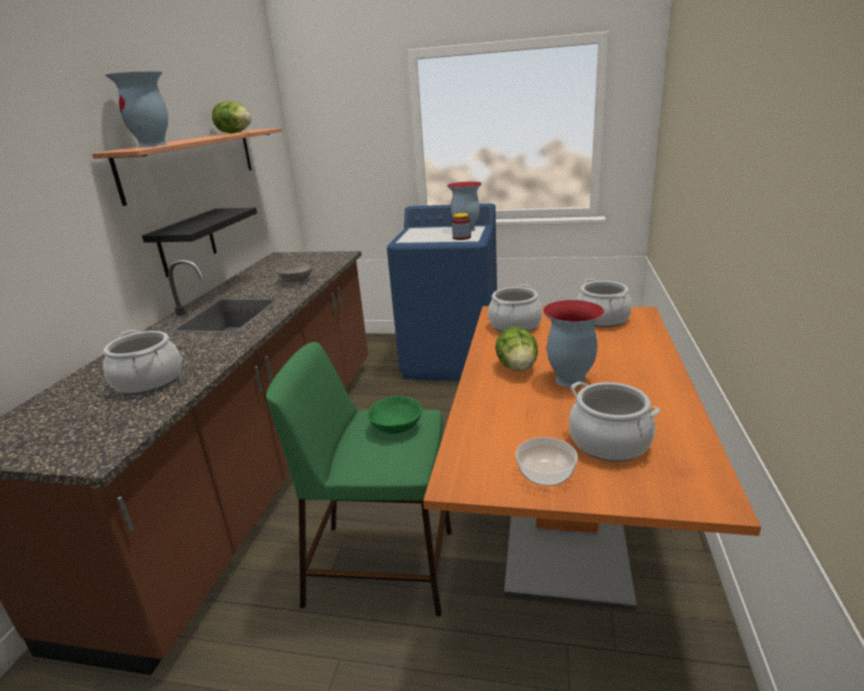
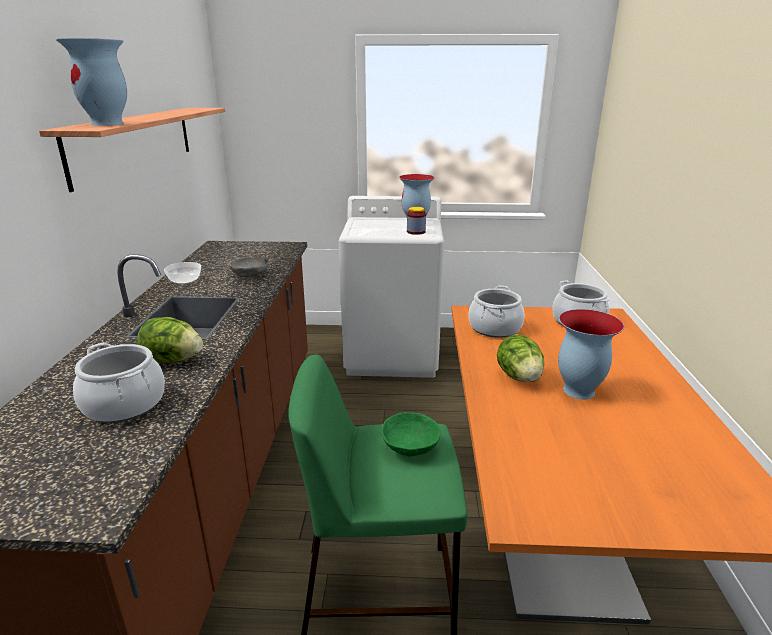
camera: 10 degrees left, 0 degrees up
(187, 242) = (130, 232): black shelf -> none
(235, 133) = (180, 111): lettuce -> lettuce (173, 360)
(452, 360) = (393, 354): blue washing machine -> white washing machine
(544, 473) = (604, 503): bowl -> bowl (184, 280)
(609, 442) = (651, 463): cooking pot -> none

